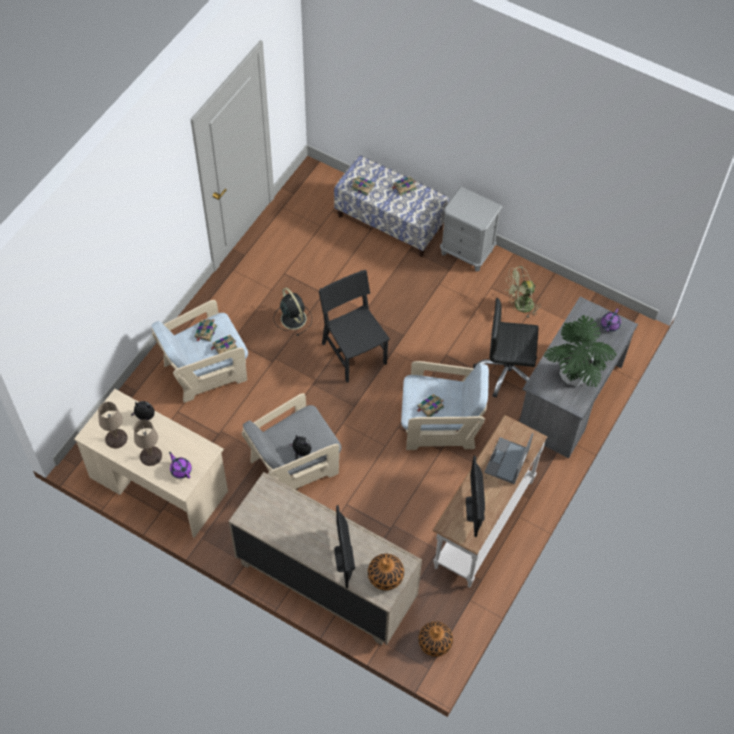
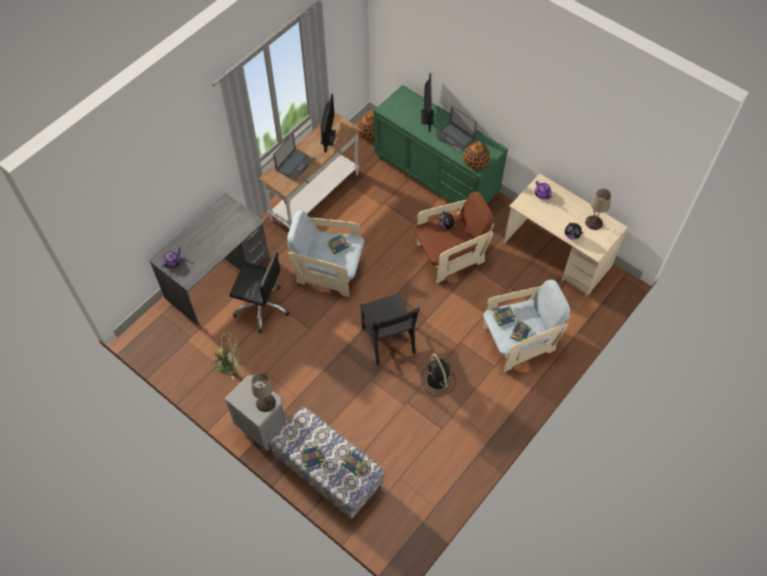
camera: 170 degrees left, 0 degrees up
(150, 456) = (566, 206): beige table lamp -> beige table lamp (266, 402)
(294, 465) = (450, 255): grey armchair -> brown armchair
(301, 529) = (455, 137): none -> laptop
(325, 580) = (436, 176): beige dresser -> green dresser
(385, 577) = (400, 103): vase -> vase (475, 161)
(574, 374) = (219, 226): potted plant -> none

